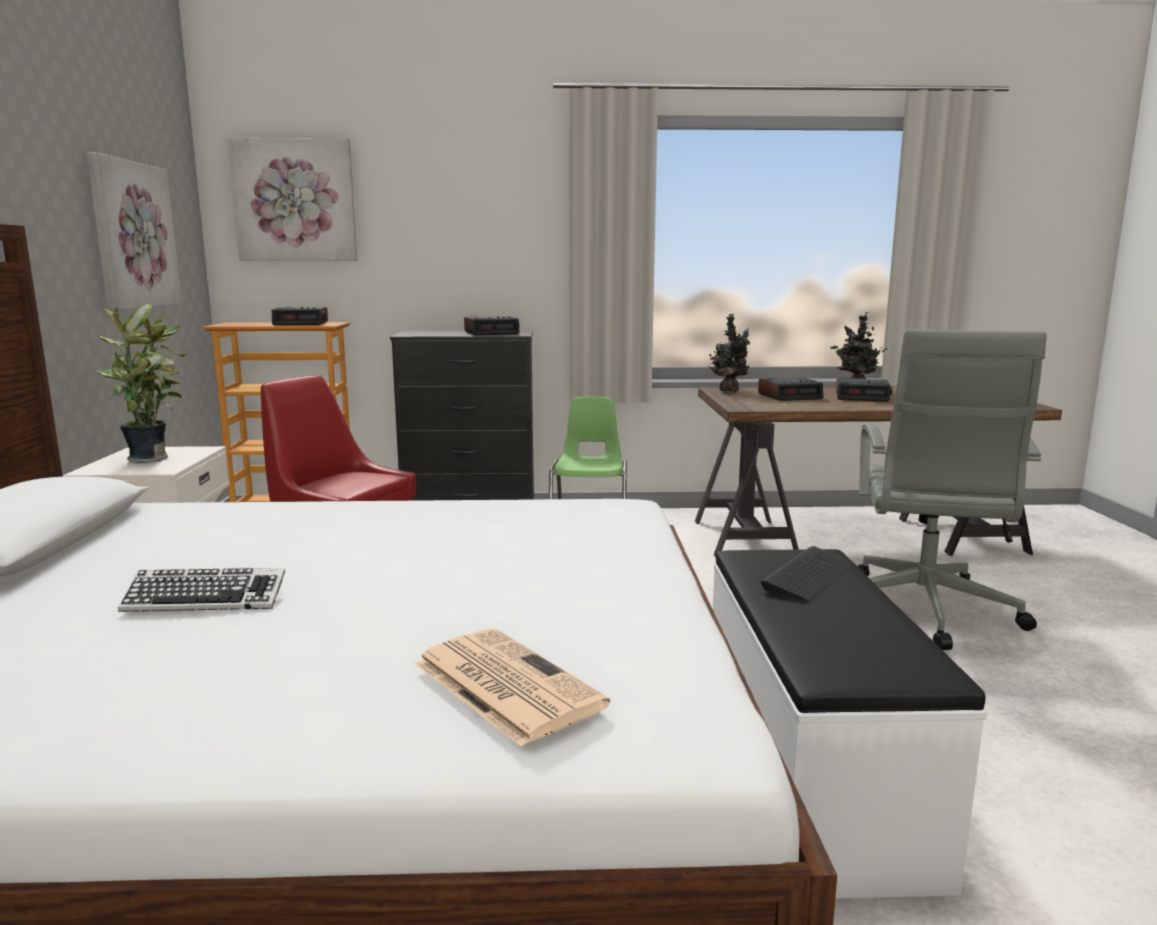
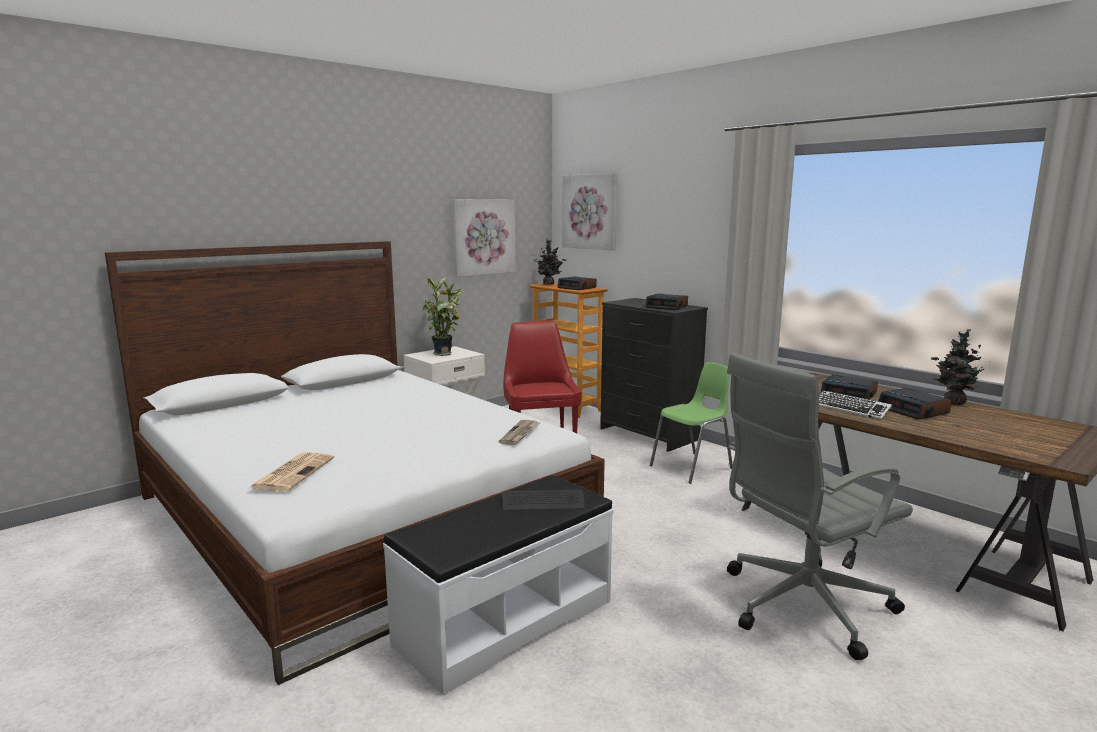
camera: 50 degrees right, 0 degrees up
(206, 599) = (322, 416): keyboard -> keyboard (850, 409)
(598, 516) = (520, 434): none -> newspaper
(729, 391) = (819, 380): potted plant -> potted plant (549, 284)

